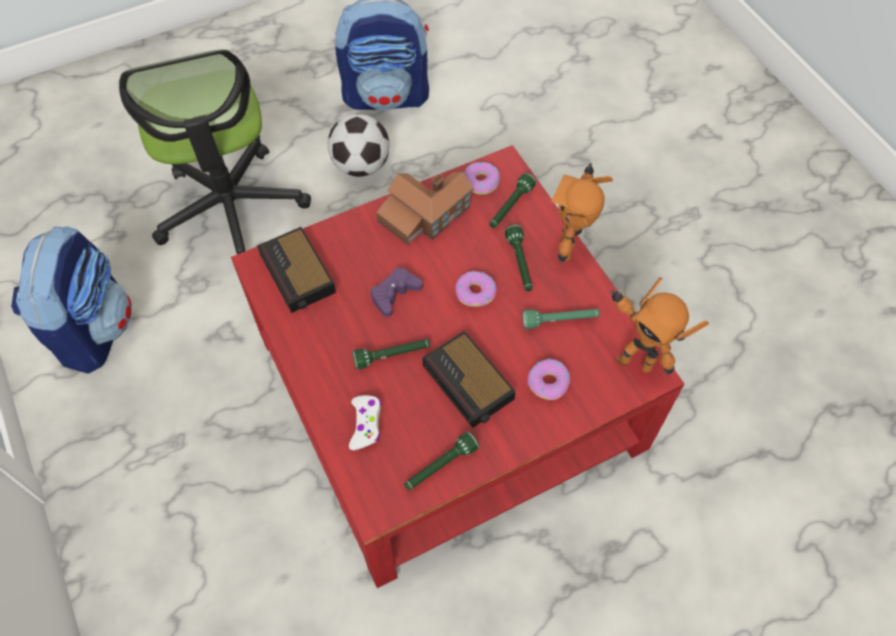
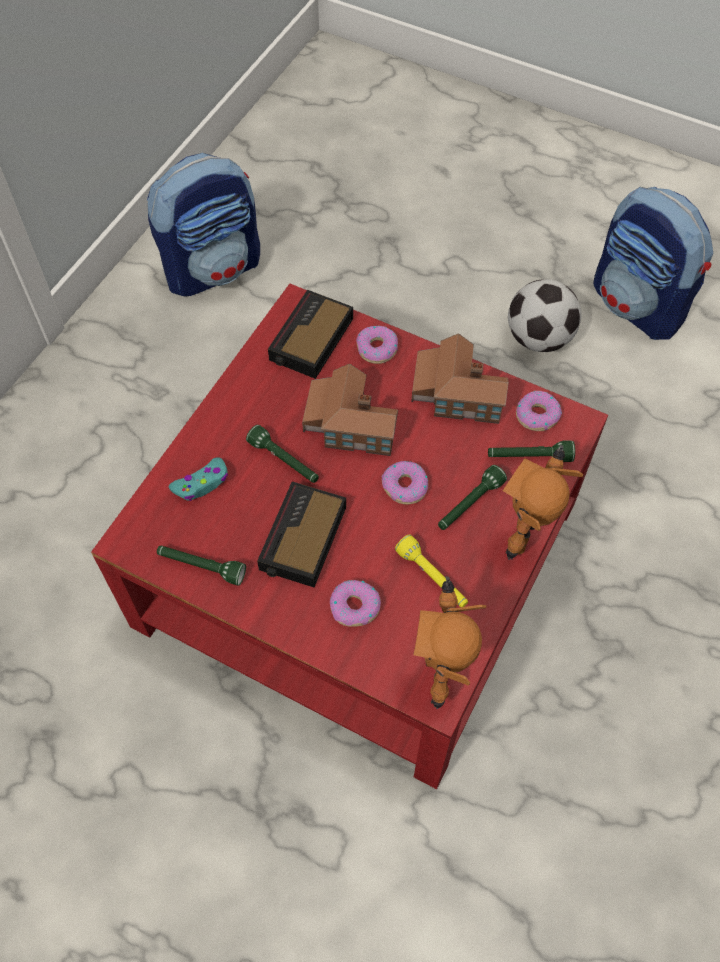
camera: 55 degrees right, 0 degrees up
(231, 207) = (404, 275): office chair -> none
(344, 238) = (376, 348): none -> donut
(366, 424) = (202, 484): white game controller -> turquoise game controller
(394, 294) = (349, 423): purple game controller -> toy house
(560, 321) = (432, 577): green flashlight -> yellow flashlight
(571, 248) = (527, 538): toy robot -> toy robot turned 45 degrees counterclockwise

